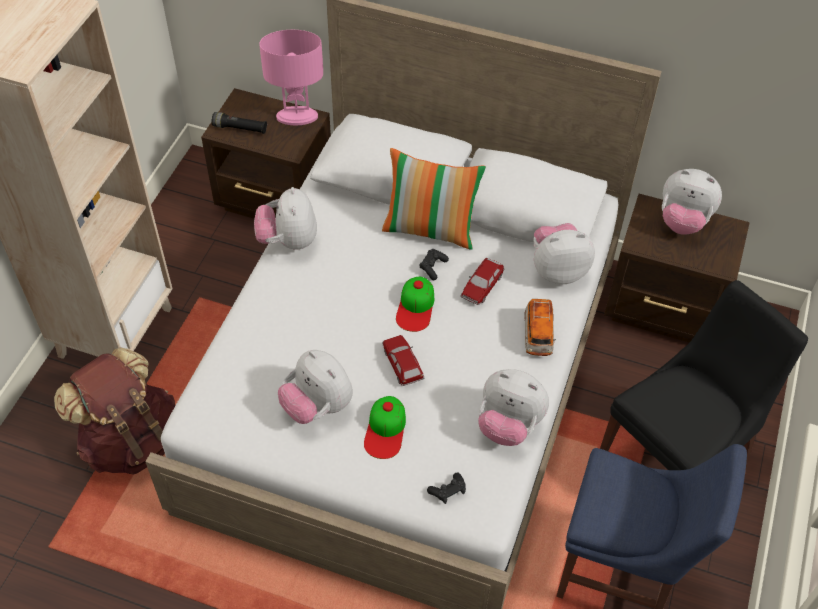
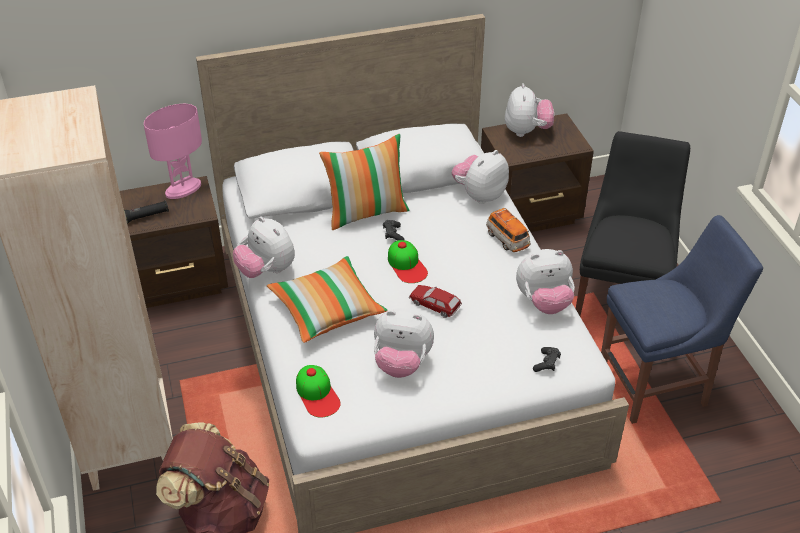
camera: 35 degrees left, 10 degrees down
(303, 311) = (327, 309): none -> pillow
(385, 430) = (466, 351): cap -> cap (317, 394)
(481, 286) = (439, 229): toy car -> none
(683, 221) = (527, 131): plush toy -> plush toy turned 75 degrees counterclockwise

